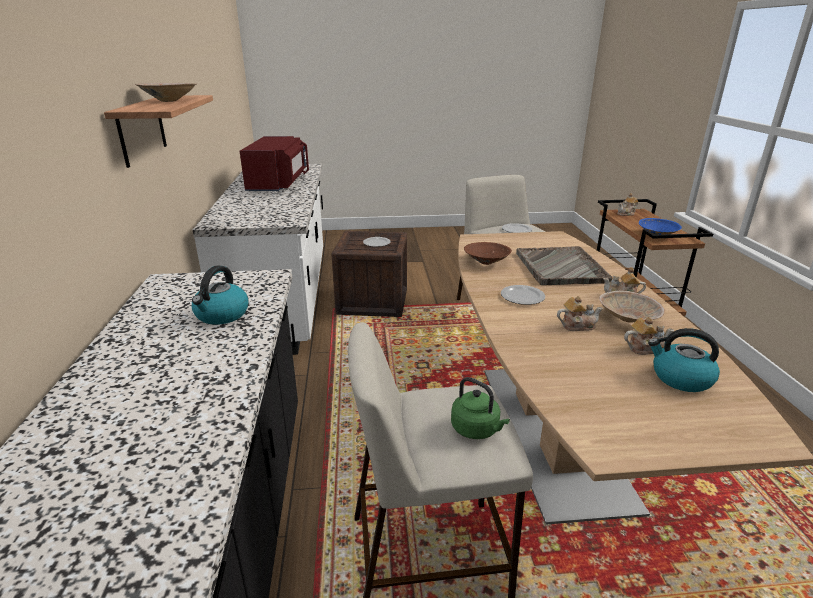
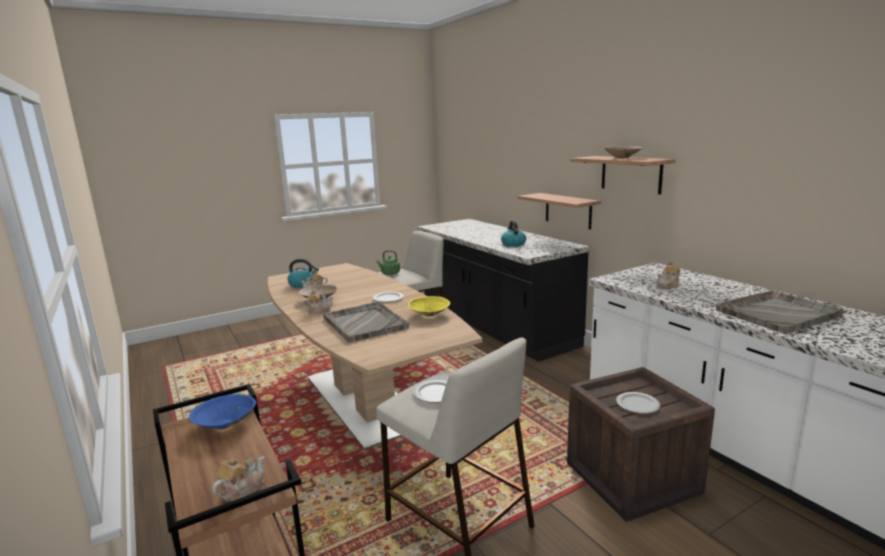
camera: 155 degrees right, 10 degrees down
(104, 243) = (568, 210): none -> shelf
(279, 184) = (778, 313): red microwave -> grey tray
(486, 262) = (429, 315): brown bowl -> yellow bowl
(577, 326) = (351, 292): teapot -> teapot (668, 286)

